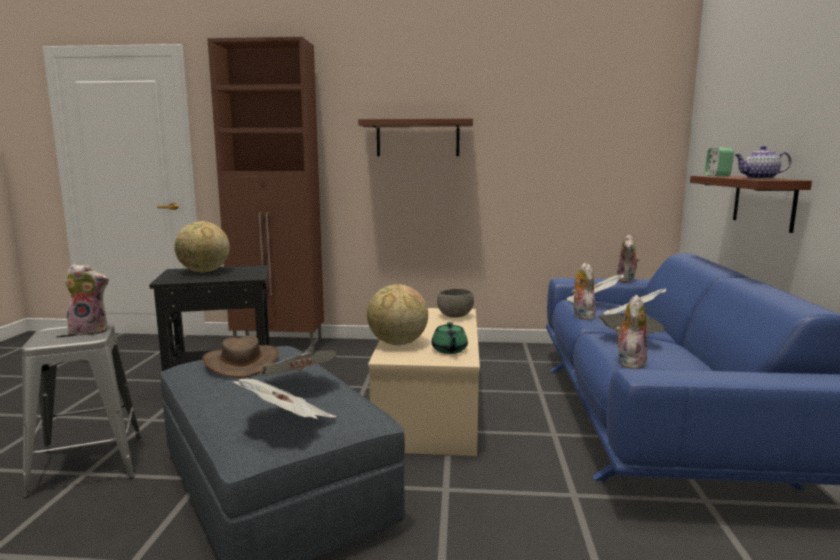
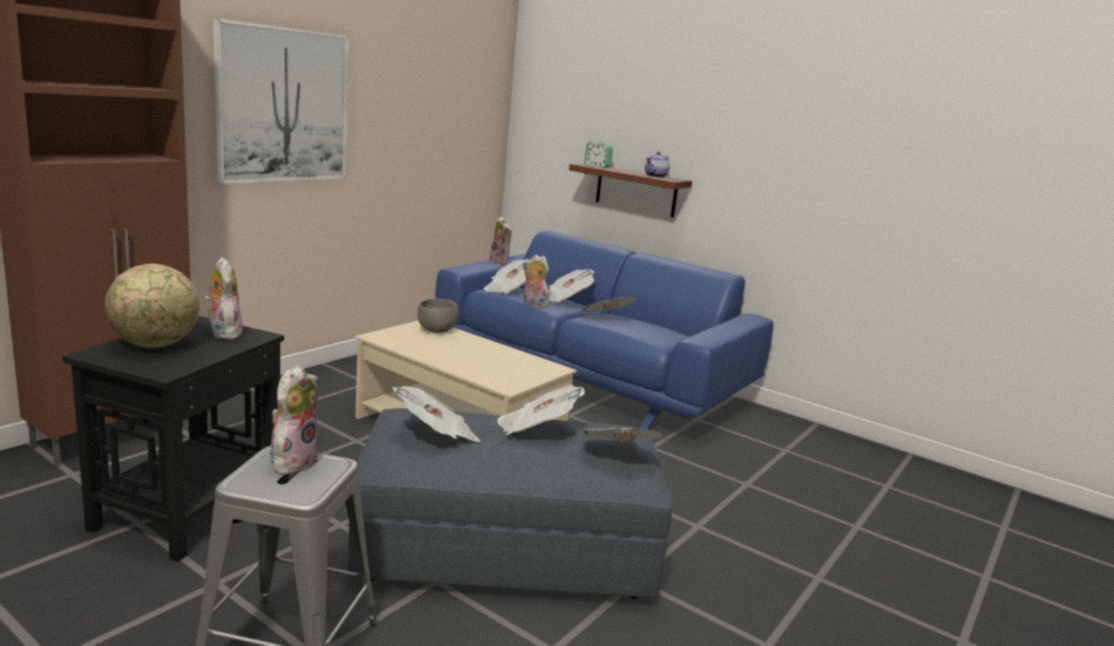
camera: 60 degrees left, 5 degrees up
(241, 362) = (436, 435): brown hat -> newspaper
(397, 343) = (476, 371): globe -> none
(417, 138) = (283, 105): brown shelf -> picture
(449, 350) = (525, 364): green teapot -> none
(629, 362) = (647, 336): plush toy -> plush toy (223, 333)

